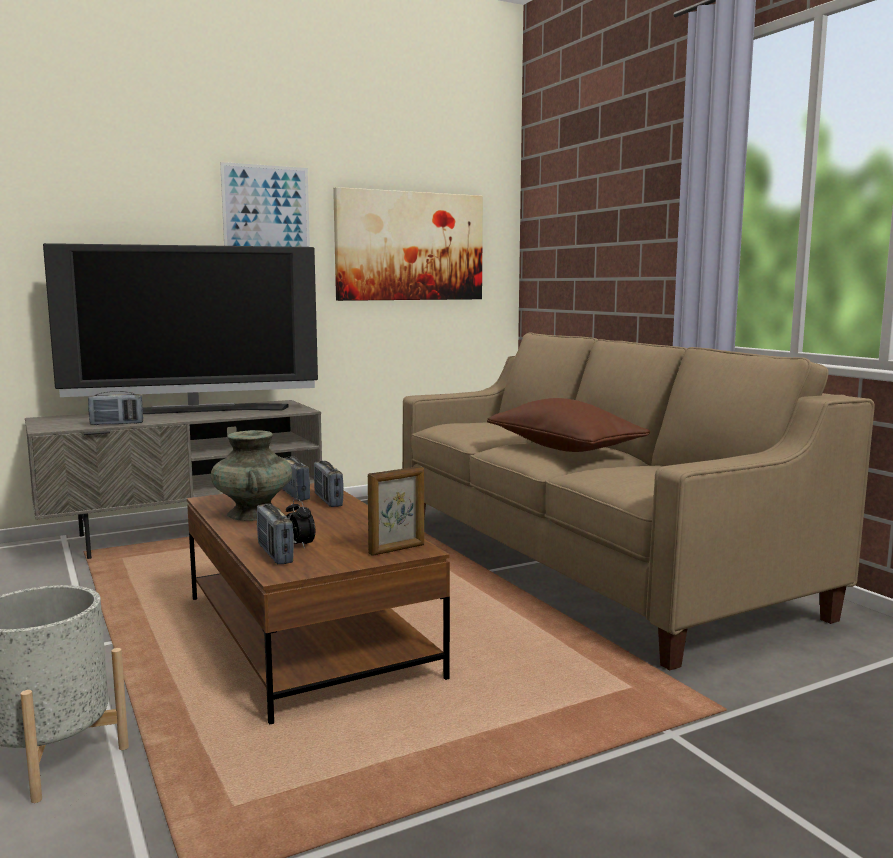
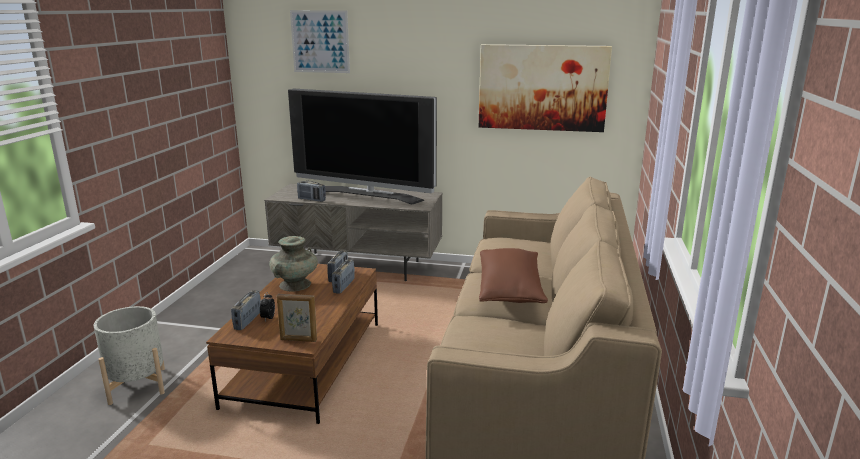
camera: 40 degrees right, 10 degrees up
(266, 210) = (431, 62): picture -> picture (320, 41)

